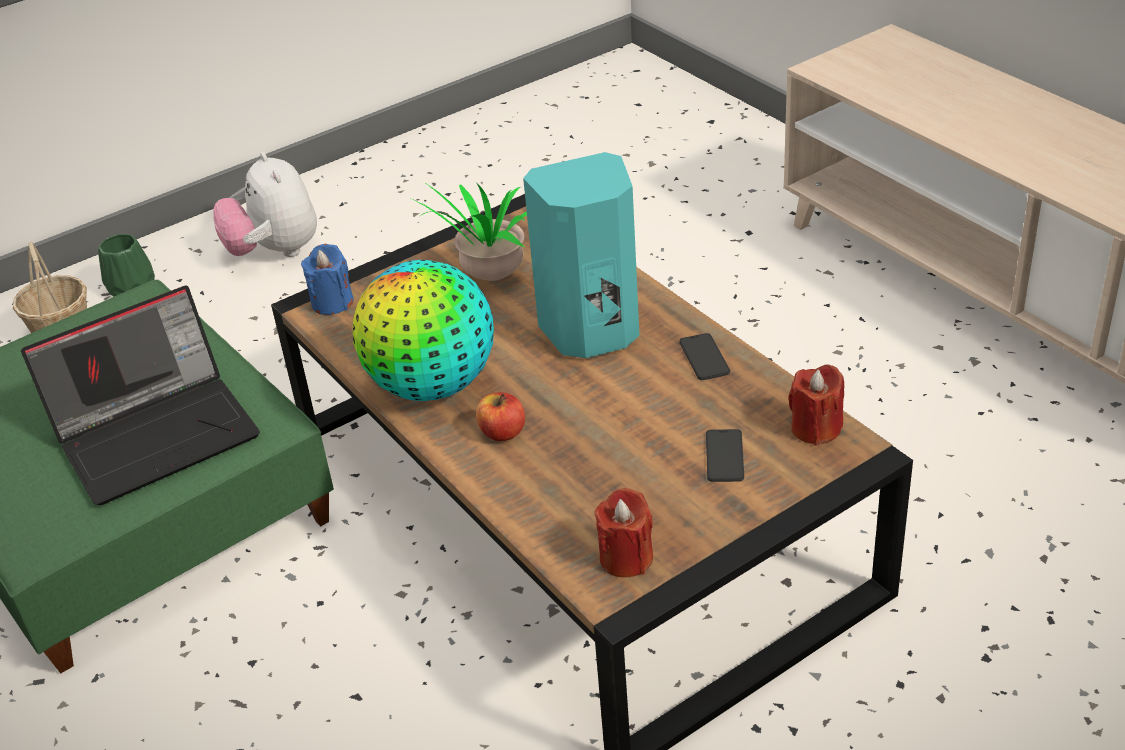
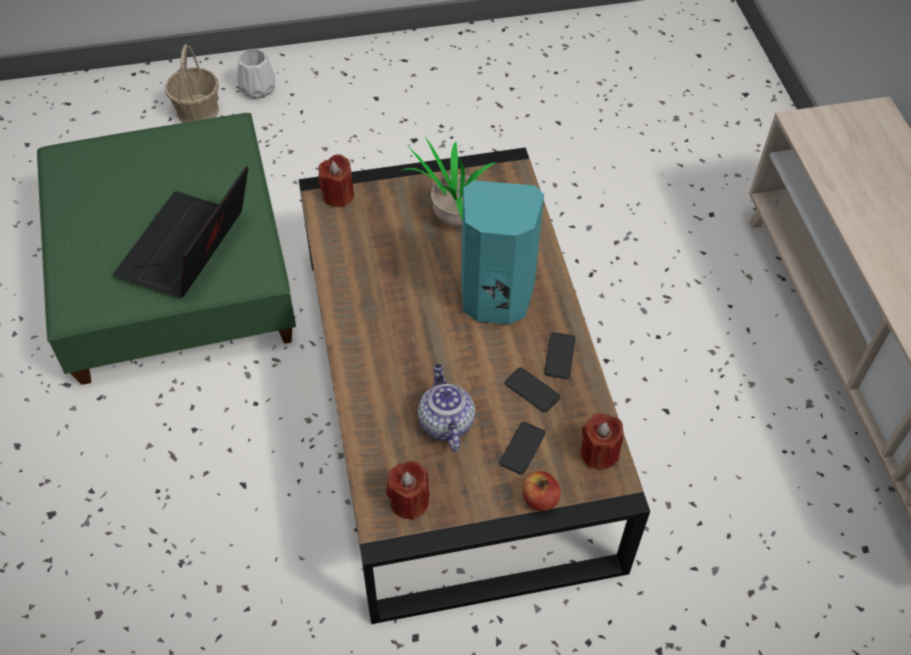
camera: 20 degrees right, 15 degrees up
(132, 287) = (258, 88): green vase -> white vase
(159, 433) = (188, 250): laptop -> laptop turned 120 degrees clockwise
(275, 251) = (366, 94): plush toy -> none
(332, 302) = (338, 195): blue candle -> red candle
(433, 385) = (365, 298): globe -> none
(502, 432) = (388, 360): apple -> apple (539, 499)
(615, 466) = (445, 422): none -> teapot
(696, 399) = (532, 390): none -> phone

